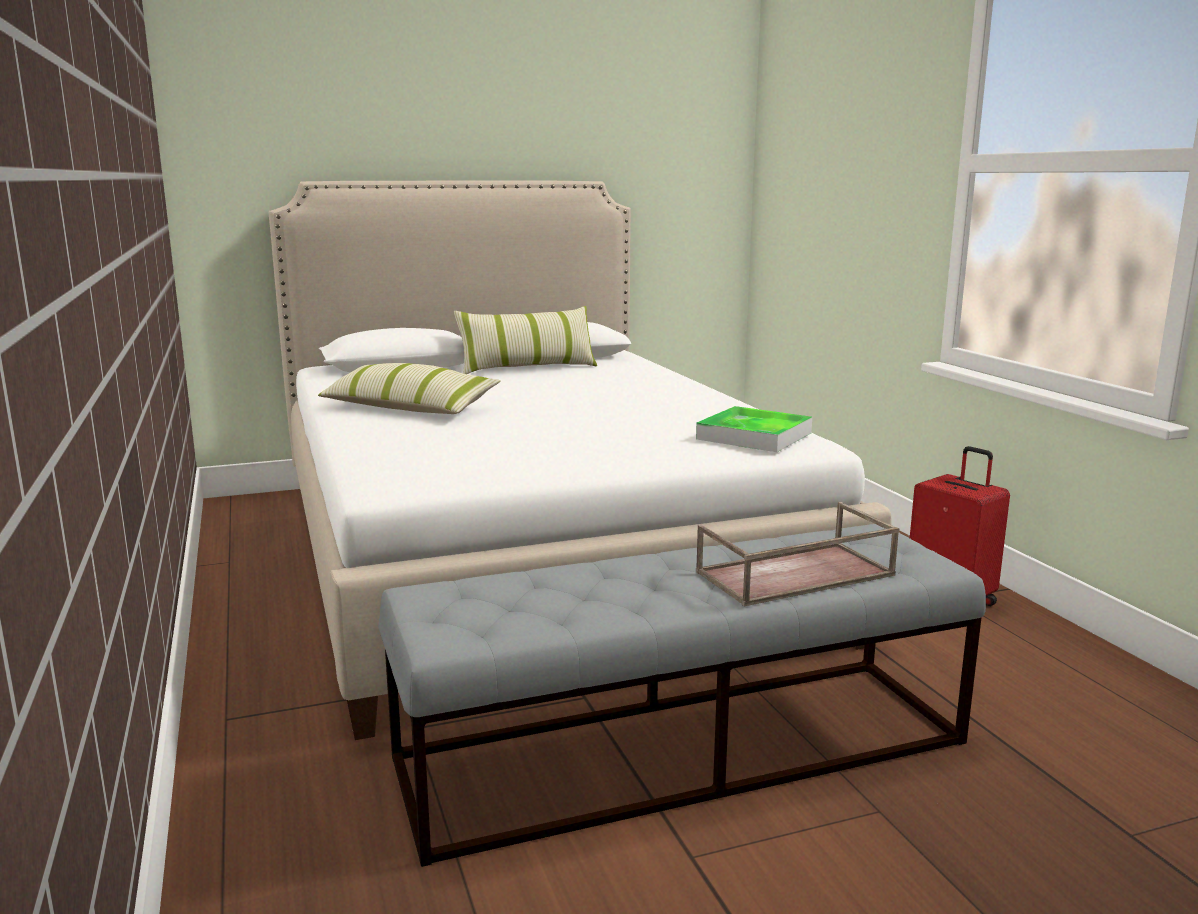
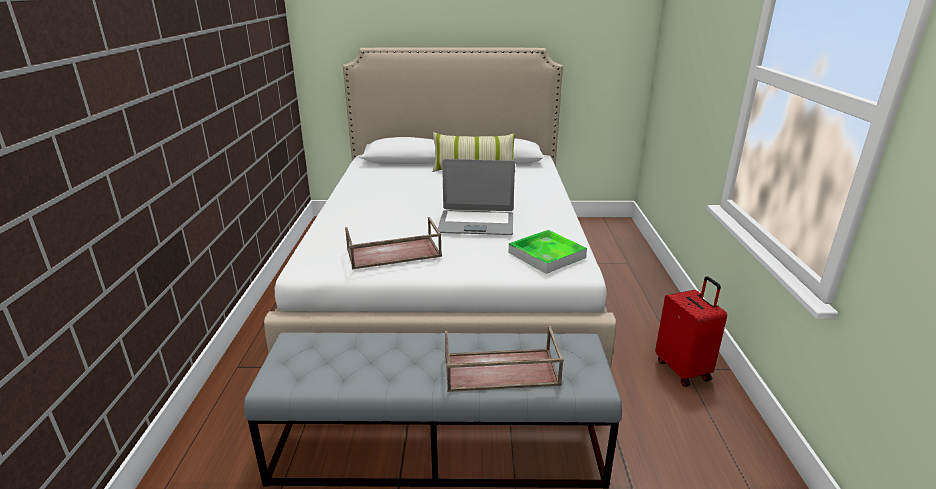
camera: 20 degrees right, 10 degrees up
(409, 408) = (377, 199): pillow -> none
(520, 455) = (393, 253): none -> brown tray
(609, 417) = (476, 223): none -> laptop

